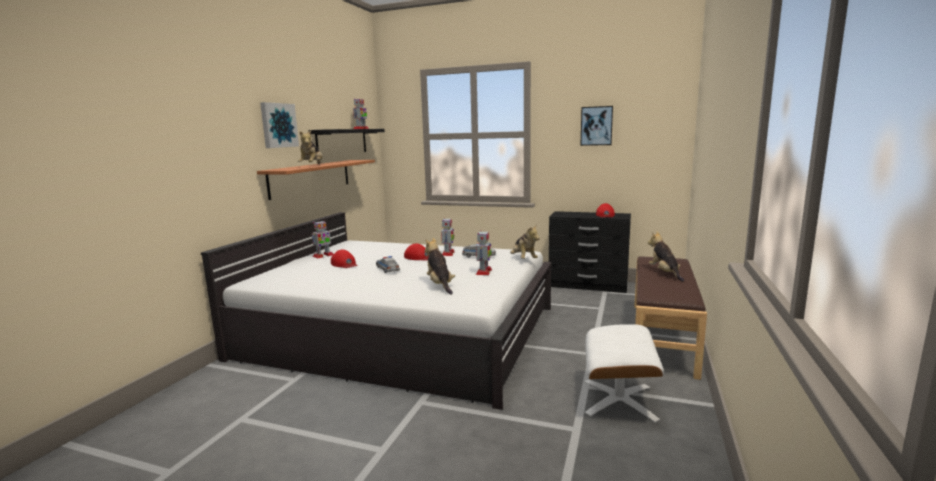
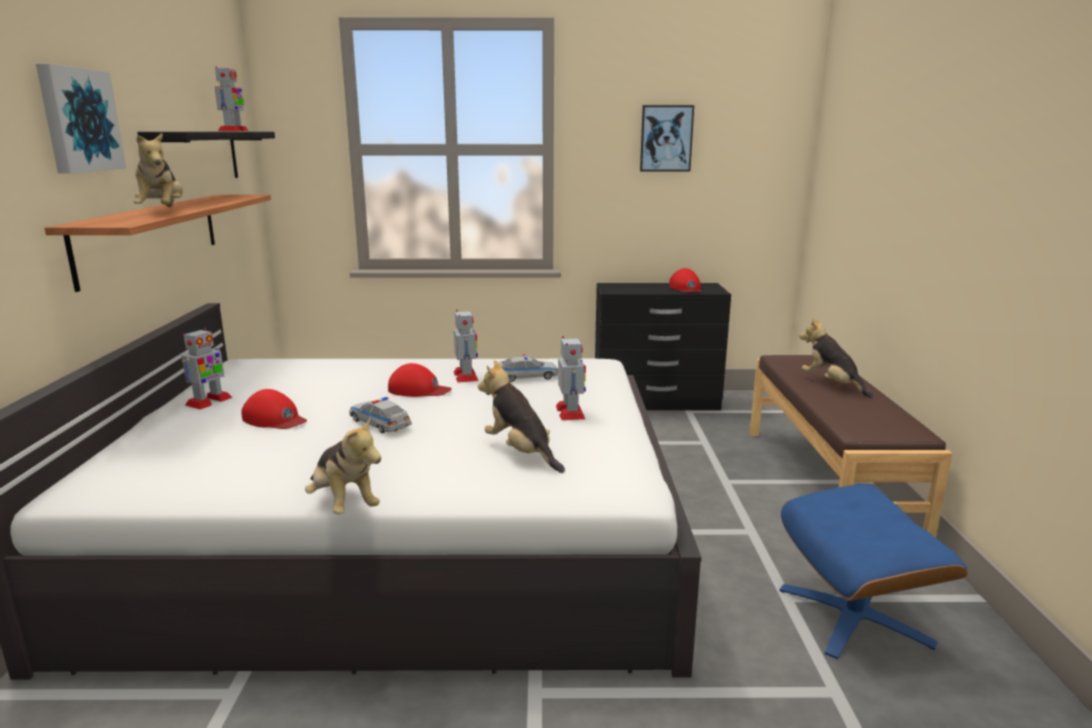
camera: 20 degrees left, 5 degrees up
(523, 259) = (611, 378): plush toy -> plush toy (343, 504)
(619, 400) = (854, 616): white ottoman -> blue ottoman

